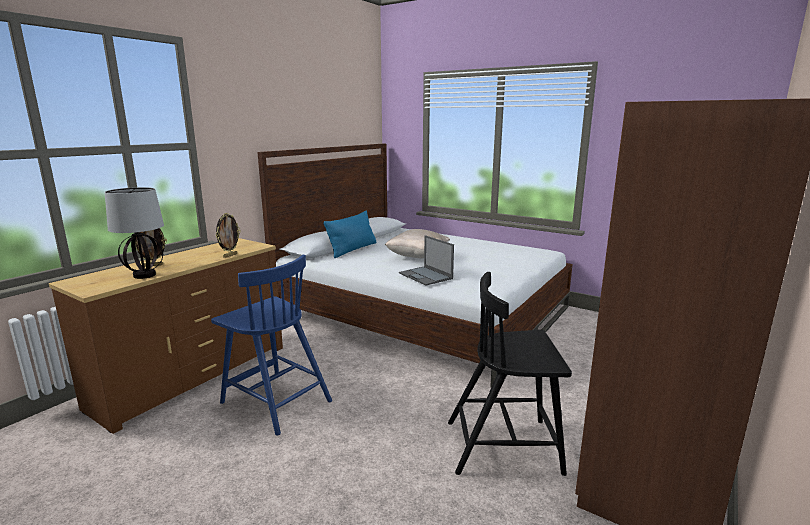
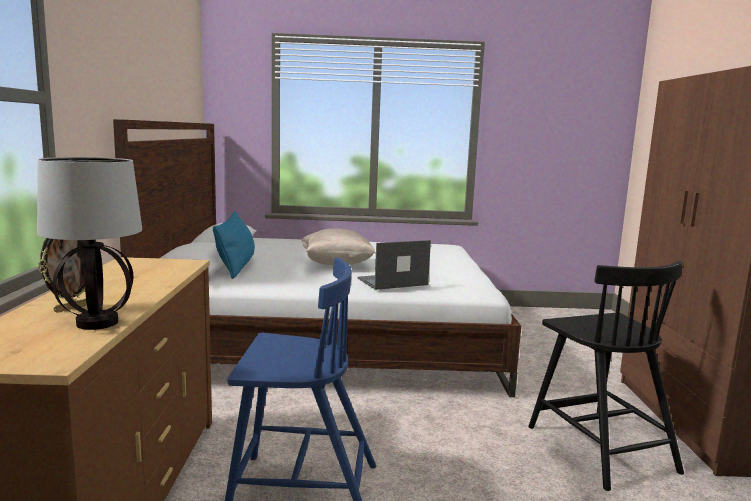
camera: 35 degrees left, 5 degrees down
(230, 255) = (175, 278): picture frame -> none
(426, 276) = (391, 282): laptop -> laptop turned 135 degrees clockwise
(505, 446) = (599, 447): black chair -> black chair turned 75 degrees counterclockwise

